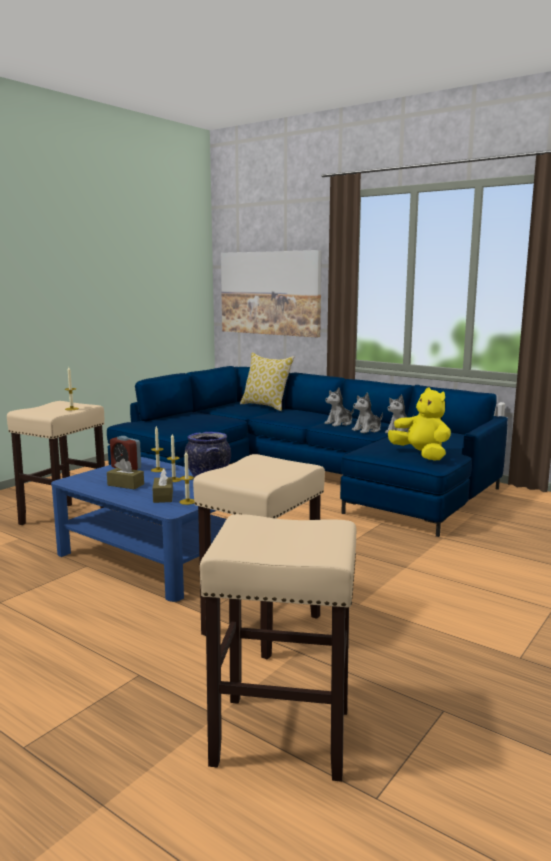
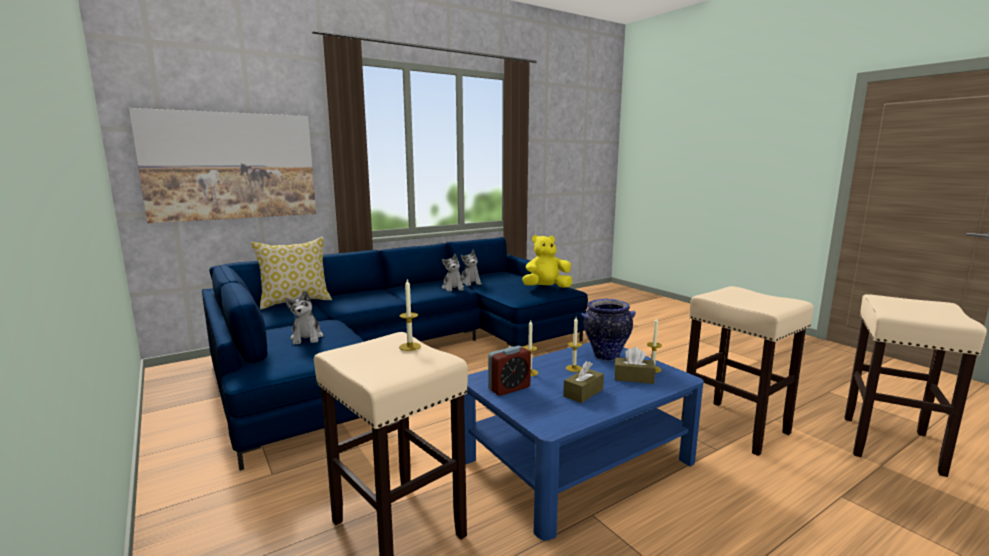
camera: 70 degrees left, 0 degrees up
(339, 423) = (418, 291): plush toy -> plush toy (307, 338)

